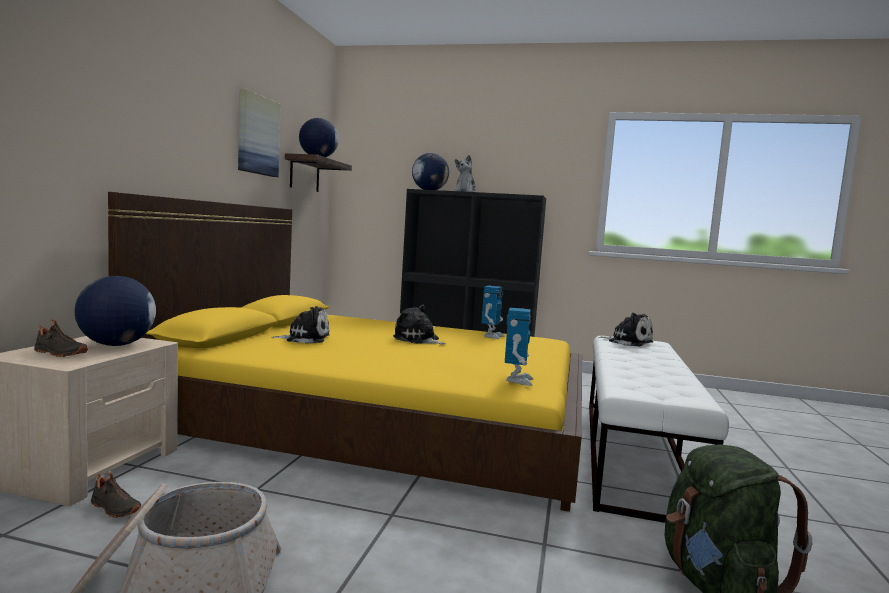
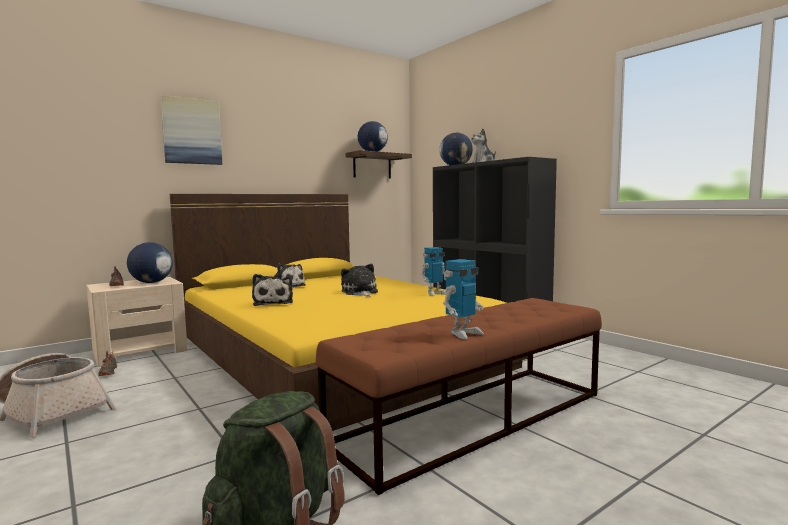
camera: 40 degrees right, 0 degrees up
(257, 135) = (312, 143): picture -> picture (192, 131)
(517, 380) = (318, 324): toy robot -> toy robot (463, 333)
(628, 342) = (536, 305): plush toy -> plush toy (273, 302)
(634, 452) = (474, 417): white bench -> brown bench

